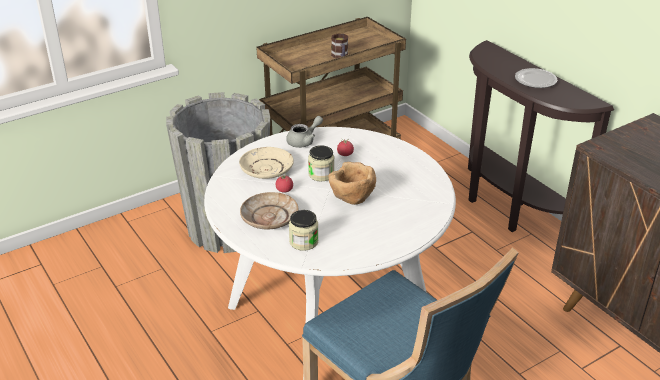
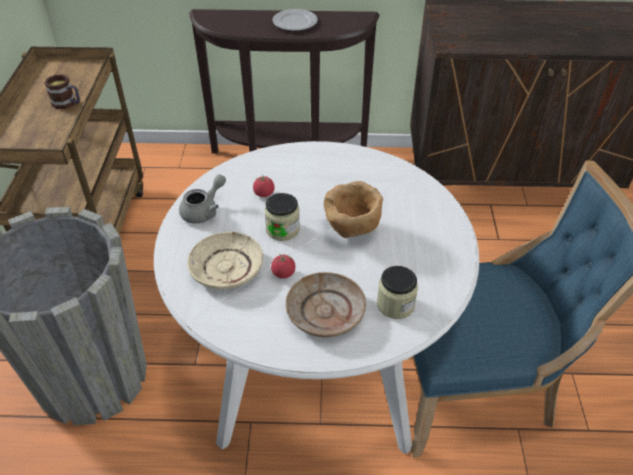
camera: 55 degrees left, 10 degrees up
(304, 141) = (204, 210): grey teapot -> grey teapot turned 45 degrees clockwise

